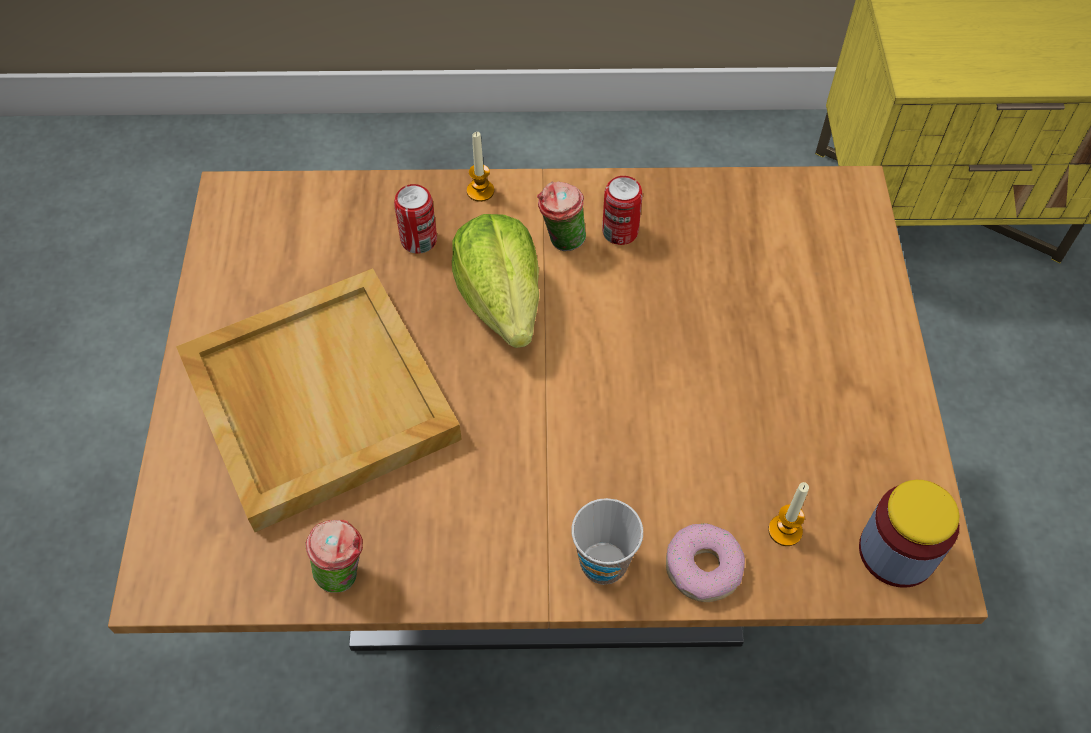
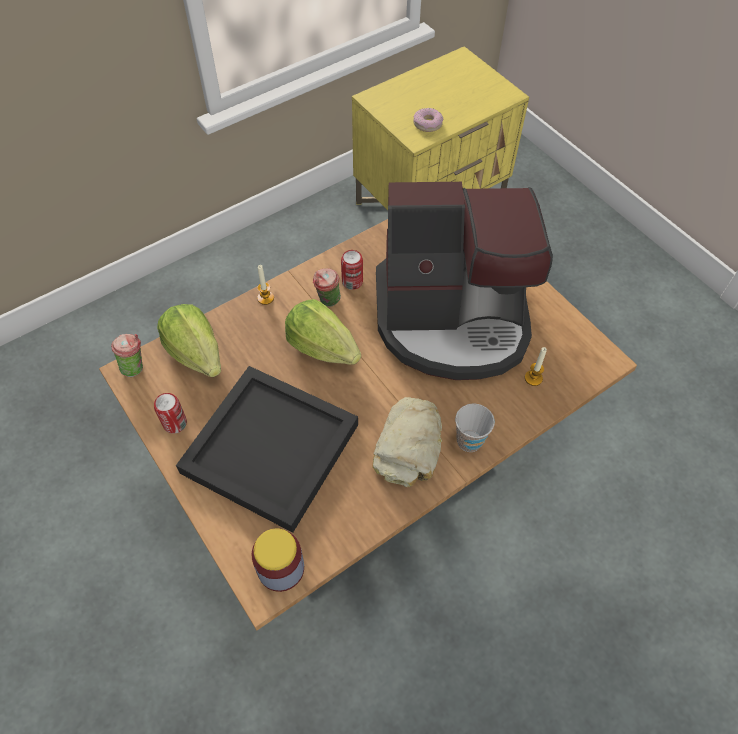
camera: 35 degrees left, 0 degrees up
(316, 399) = (268, 449): beige tray -> black tray
(331, 217) = (196, 353): none -> lettuce
(344, 574) = (355, 523): cup -> cup (136, 367)
(419, 240) = (254, 340): can -> can (175, 423)
(508, 515) = (409, 446): none -> bread
(702, 567) = (512, 416): donut -> donut (427, 124)
(727, 368) = (453, 320): none -> coffee machine
(896, 552) = (584, 359): jar -> jar (281, 568)

